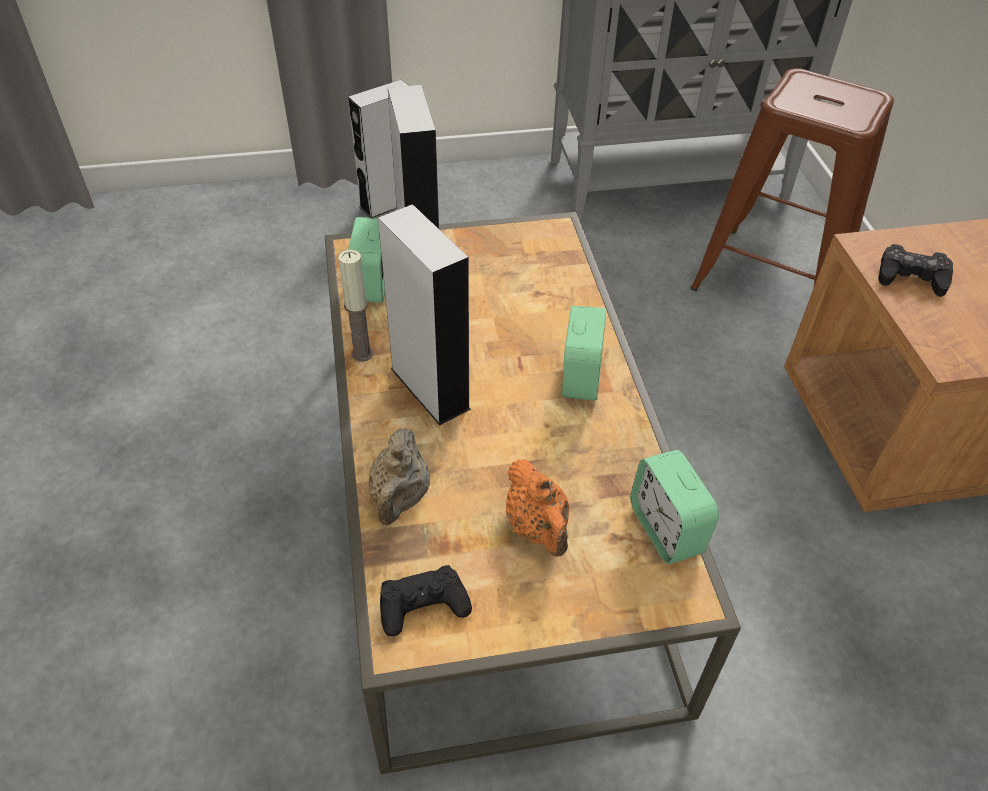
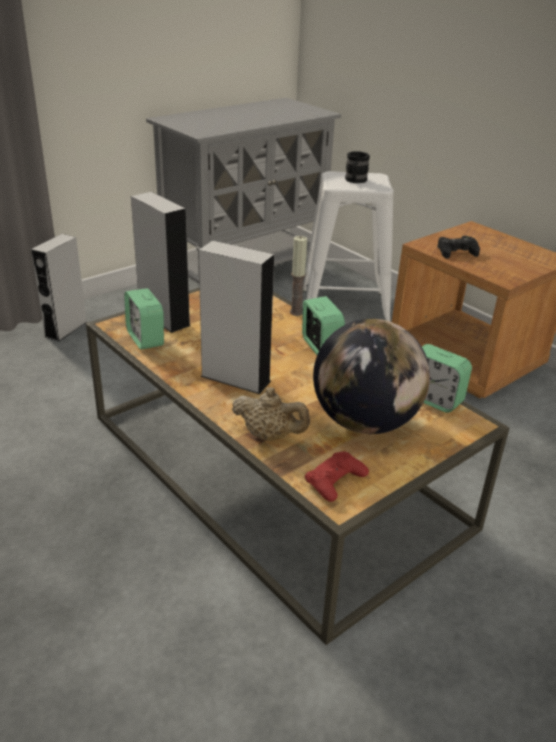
camera: 30 degrees left, 15 degrees down
(362, 354) = (174, 374): candle -> candle (296, 312)
(400, 498) = (270, 436): beige teapot -> beige teapot turned 45 degrees counterclockwise
(423, 605) = (335, 480): black game controller -> red game controller
(537, 528) = (365, 422): orange teapot -> globe
(772, 280) = (345, 308): brown stool -> white stool
(826, 99) = (355, 181): none -> black mug

